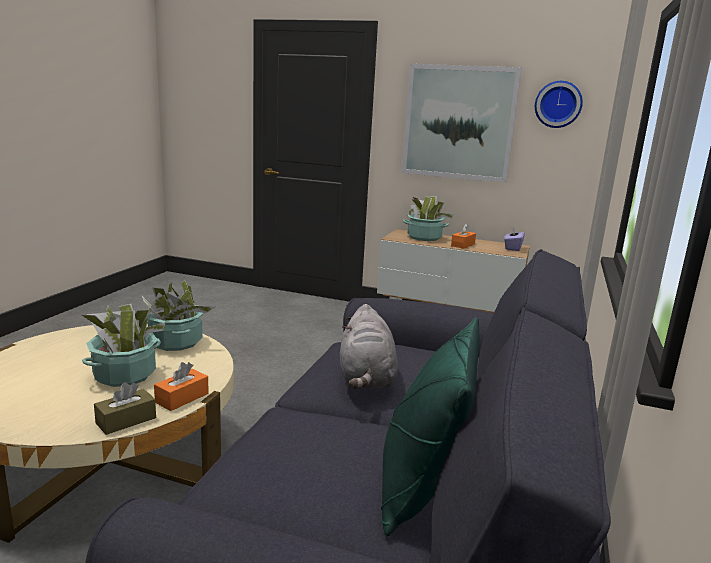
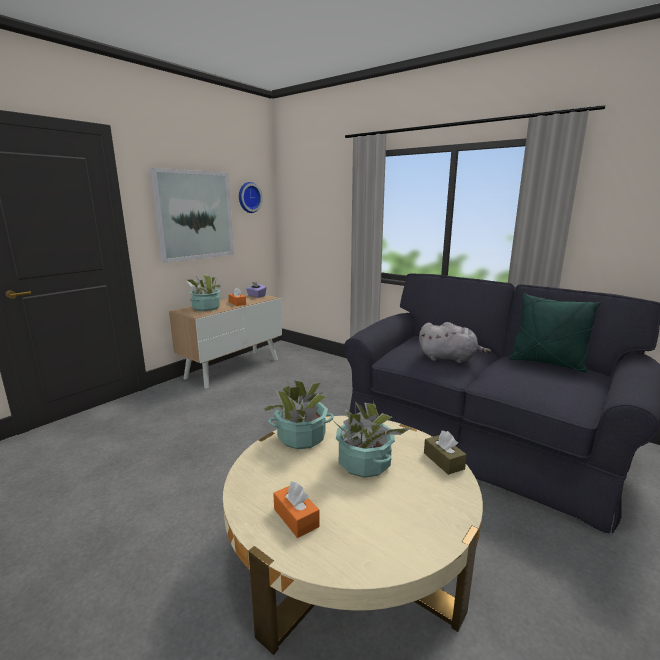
camera: 70 degrees left, 0 degrees up
(182, 398) = (410, 437): orange tissue box -> orange tissue box (296, 518)

